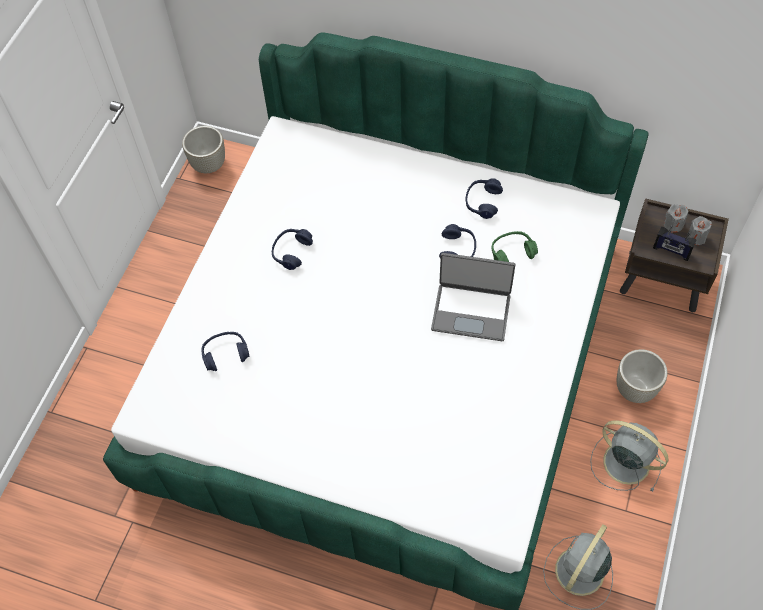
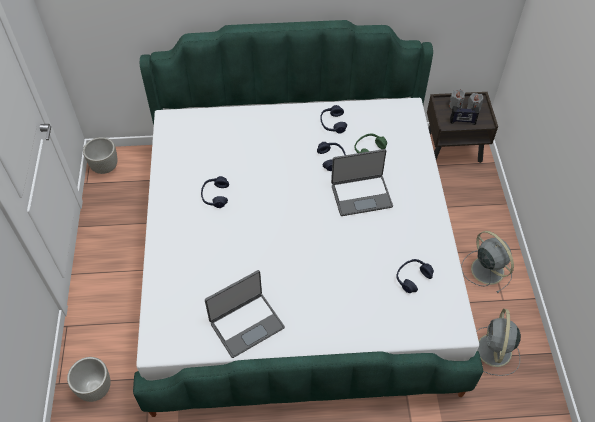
camera: 25 degrees left, 5 degrees down
(225, 354) = (200, 281): blue headphones -> blue headphones (412, 278)
(253, 426) = (246, 324): none -> laptop
(624, 461) = (486, 269): grey fan -> grey fan turned 45 degrees clockwise
(634, 389) = (469, 221): grey planter -> grey planter (95, 389)

